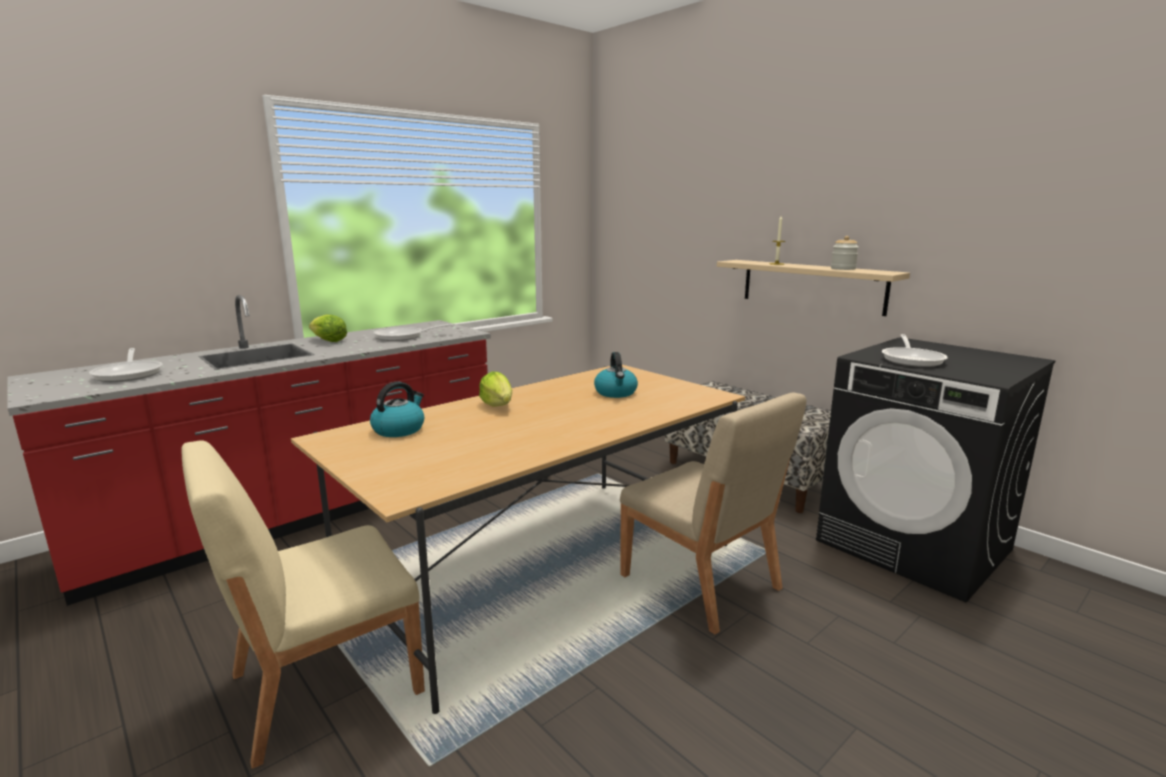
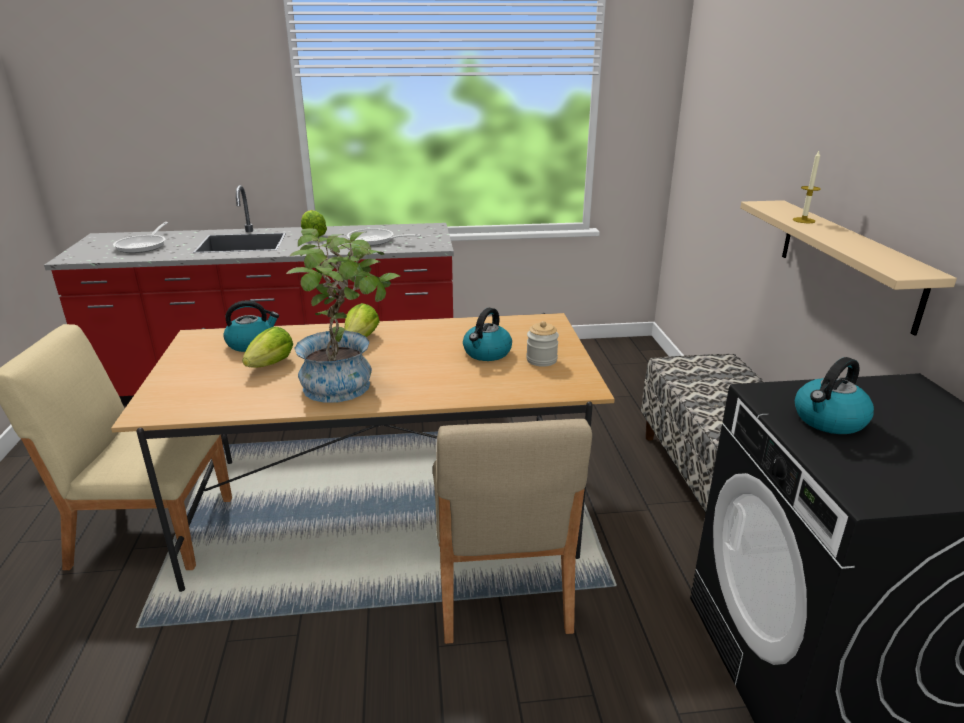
camera: 35 degrees right, 10 degrees up
(453, 437) = (271, 364): none -> lettuce
(554, 433) = (348, 386): none -> potted plant
(843, 269) = (866, 249): jar -> jar (541, 360)
(912, 359) = (829, 420): frying pan -> kettle

